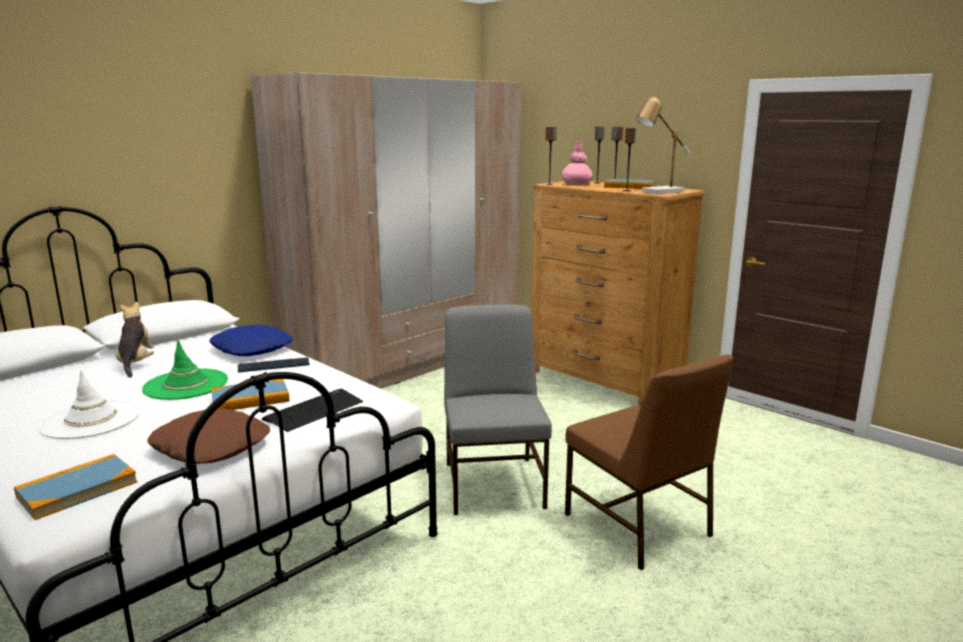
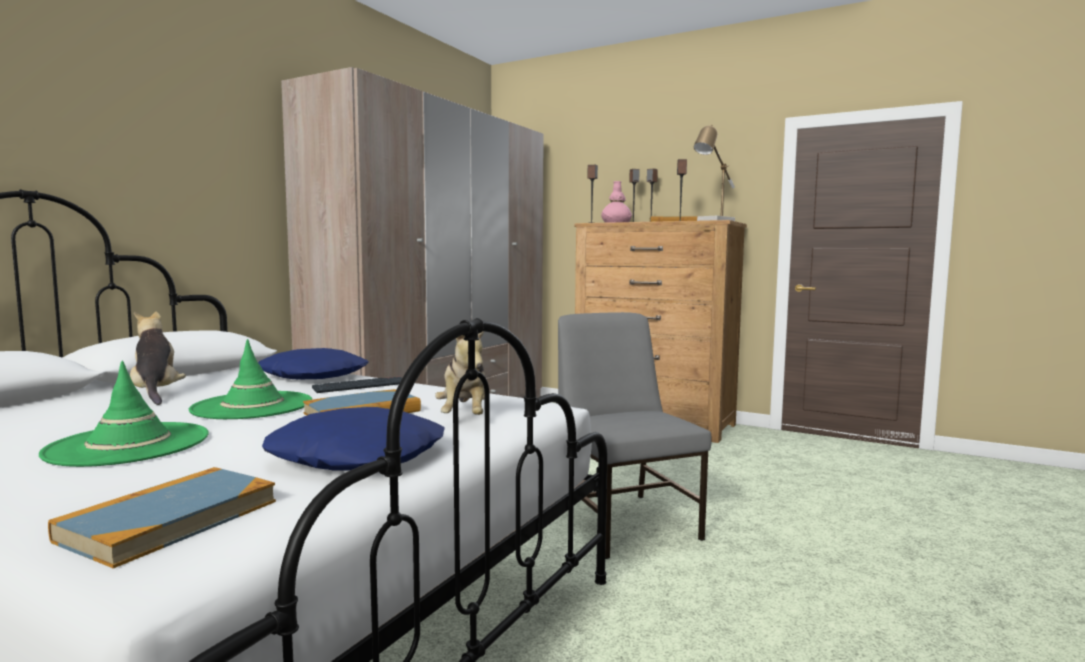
camera: 15 degrees left, 10 degrees down
(91, 420) = (129, 445): white hat -> green hat
(212, 446) = (359, 456): brown pillow -> blue pillow
(314, 411) = (465, 416): keyboard -> plush toy
(638, 526) = (815, 545): brown chair -> none

